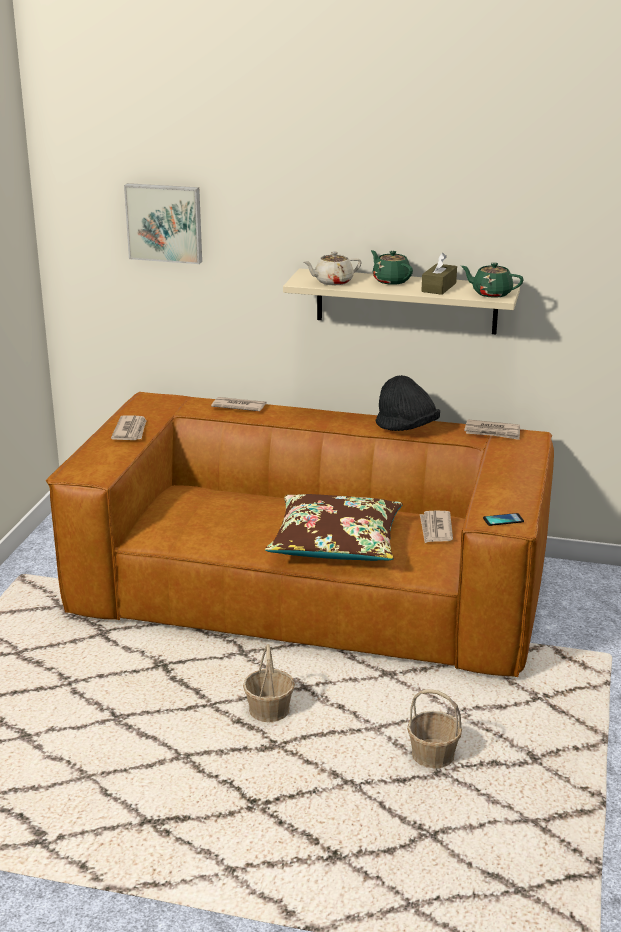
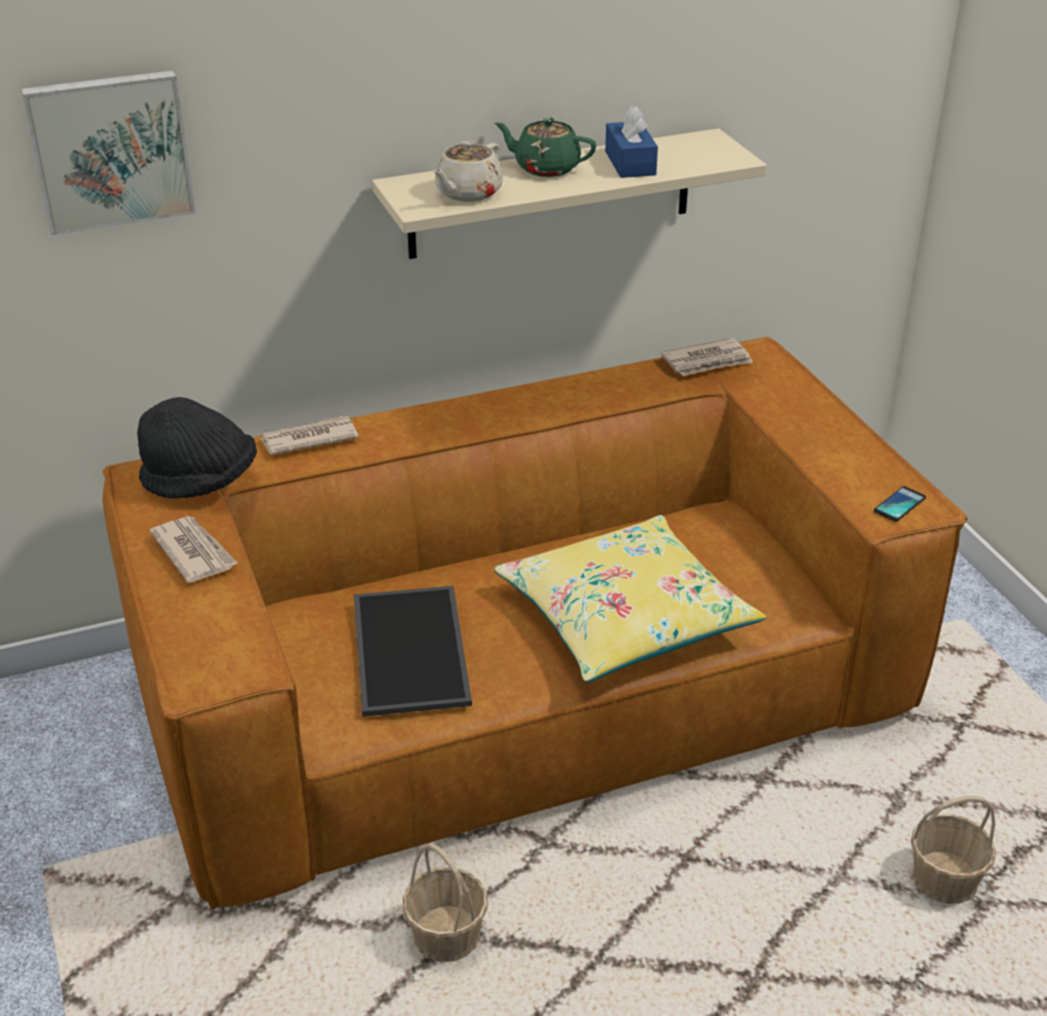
camera: 35 degrees left, 10 degrees up
(213, 517) = (407, 649): none -> tray
(269, 711) = (682, 923): basket -> basket (446, 935)
(336, 543) = (625, 617): brown pillow -> yellow pillow
(406, 429) = (594, 395): black hat -> black hat (201, 482)
(435, 529) = (723, 538): newspaper -> none
(439, 287) = (630, 163): brown tissue box -> blue tissue box
(491, 293) = (713, 155): green teapot -> none

